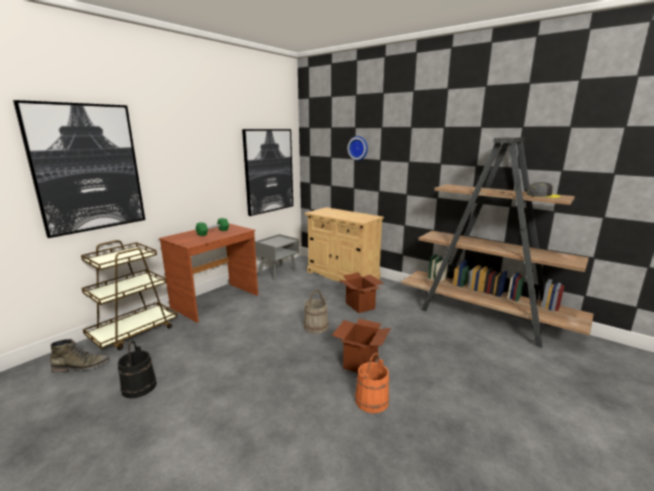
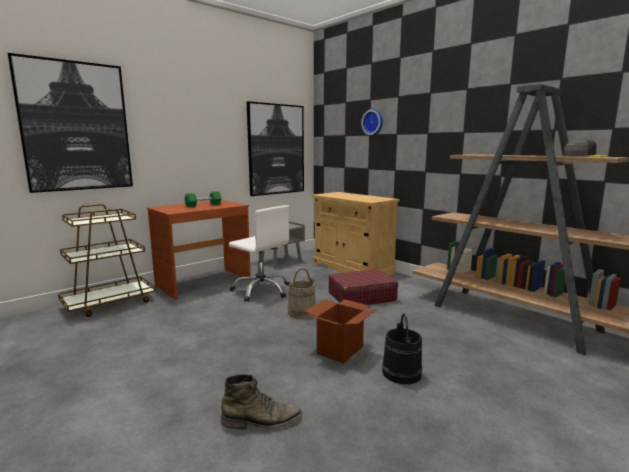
camera: 10 degrees right, 5 degrees down
(81, 366) = (45, 327): green boot -> green boot (262, 421)
(139, 387) = (90, 350): black bucket -> black bucket (401, 373)
(272, 306) = (262, 290): none -> white office chair
(360, 306) = (361, 297): cardboard box -> red suitcase
(372, 401) = (338, 388): orange bucket -> none

